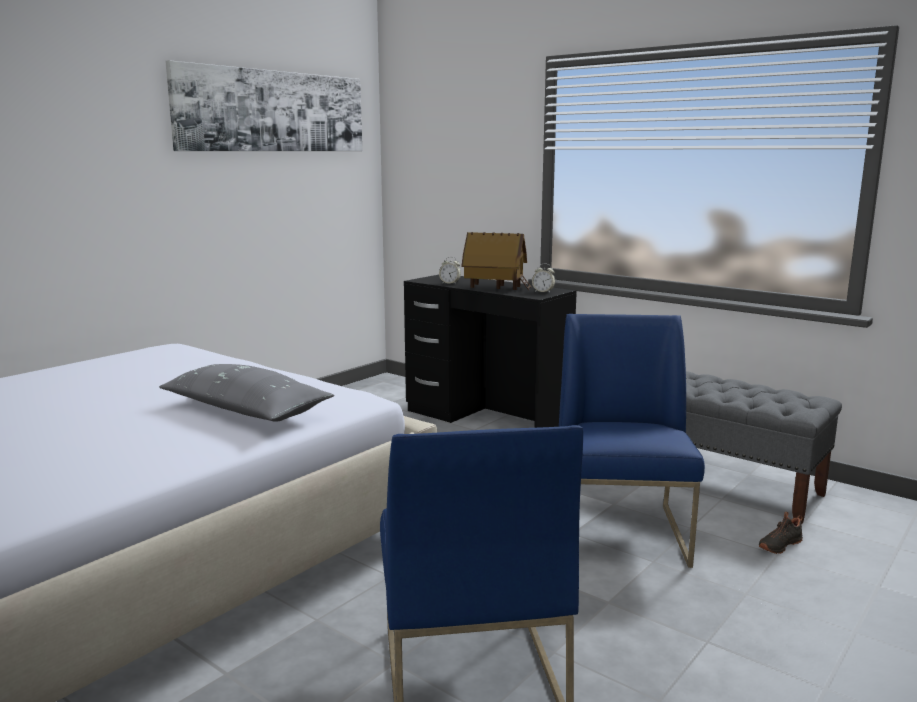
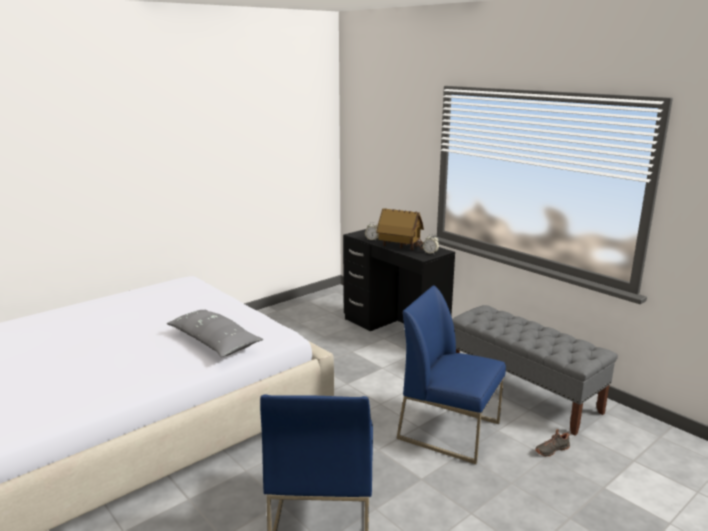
camera: 10 degrees right, 5 degrees up
(273, 111) = (261, 117): picture -> none
(621, 534) = (450, 430): blue chair -> blue chair turned 75 degrees counterclockwise

